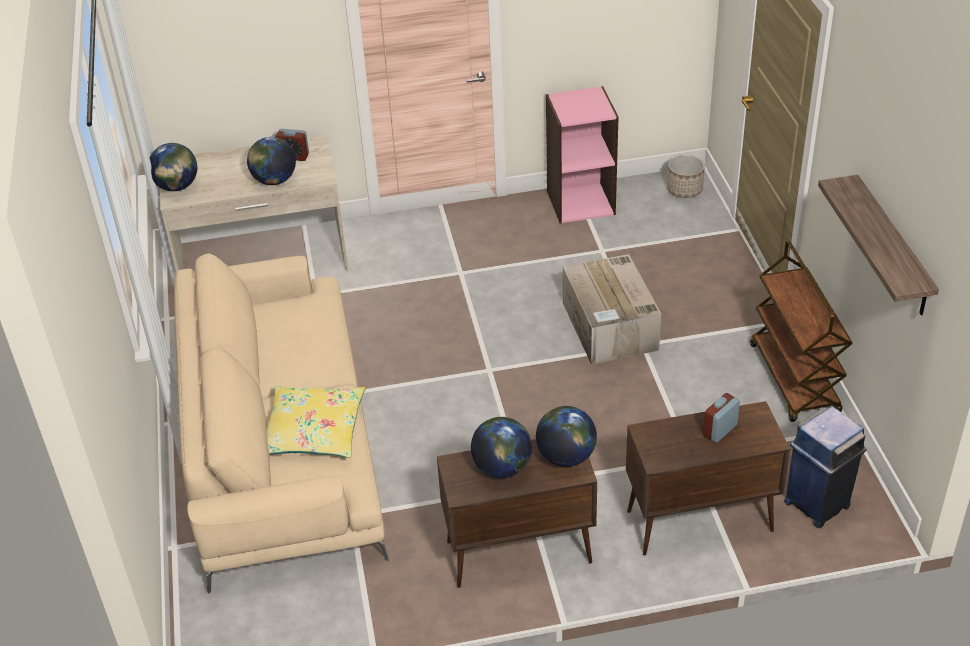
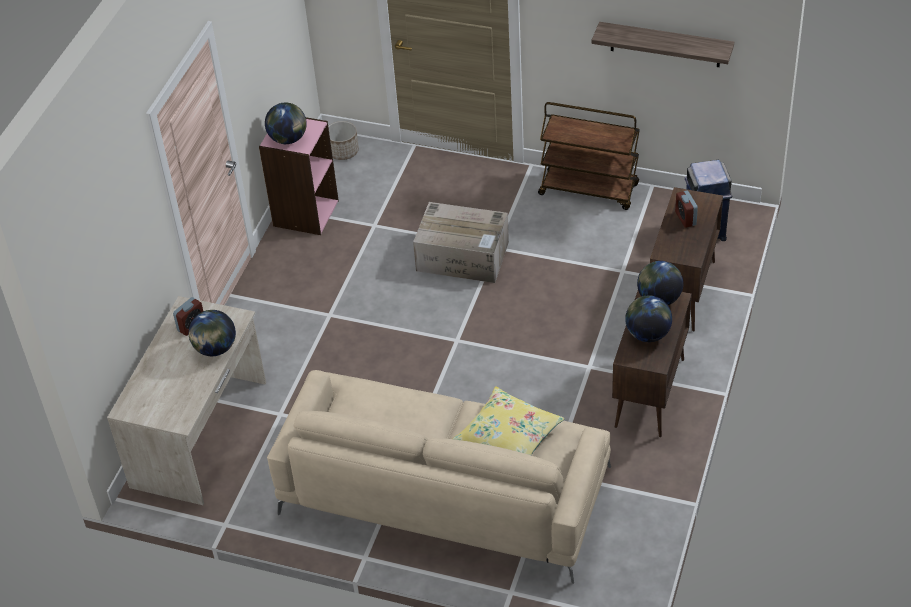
camera: 60 degrees left, 5 degrees up
(177, 186) = (164, 415): globe -> globe (288, 139)

